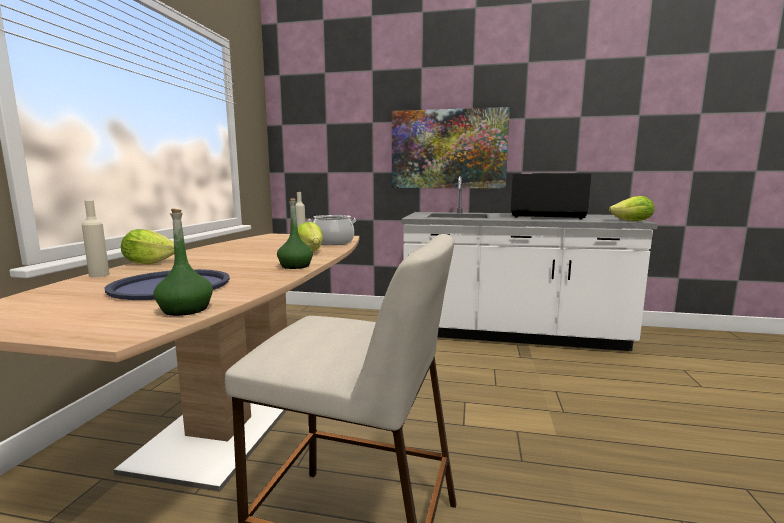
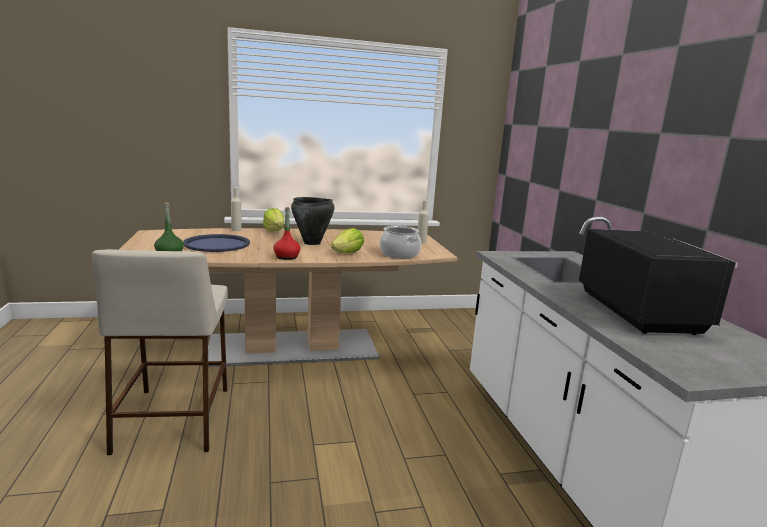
camera: 65 degrees right, 5 degrees up
(246, 256) = (312, 243): none -> black cooking pot
(295, 266) = (286, 257): green bottle -> red bottle
(448, 149) = (624, 174): picture -> none
(632, 221) = (680, 370): lettuce -> none

